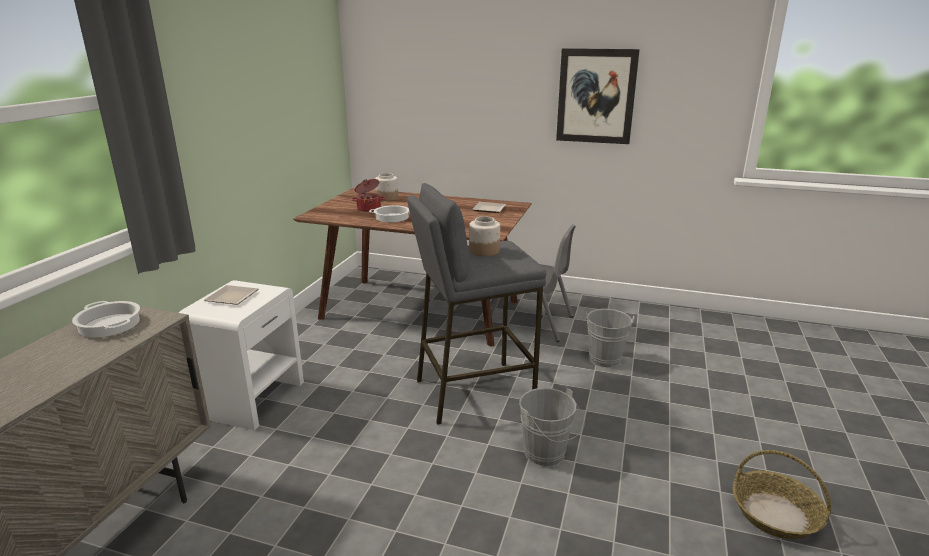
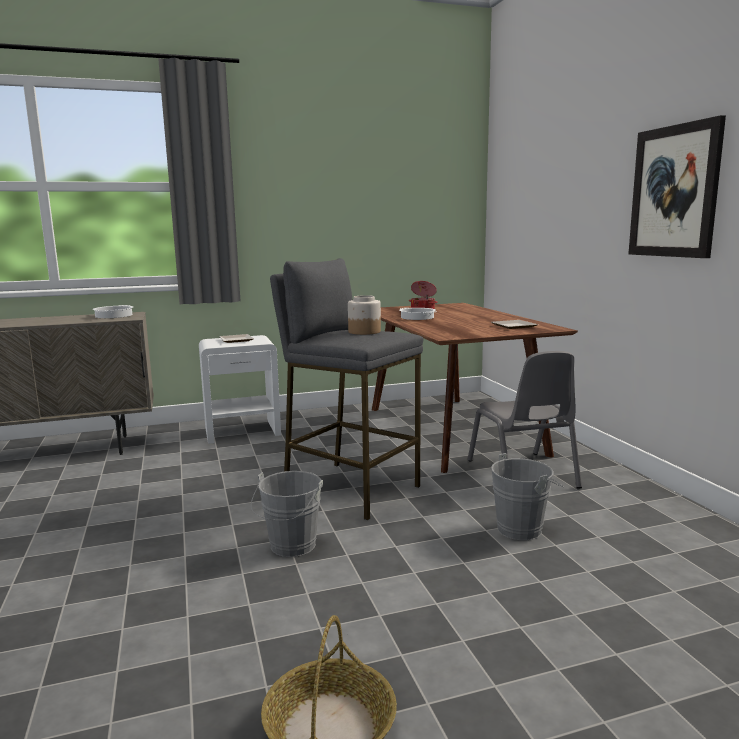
camera: 55 degrees right, 10 degrees down
(387, 198) = (462, 309): jar -> none

